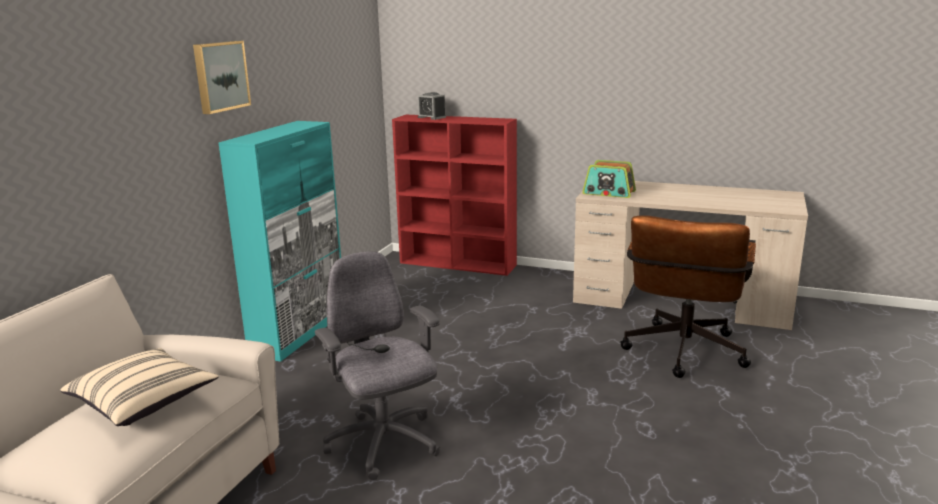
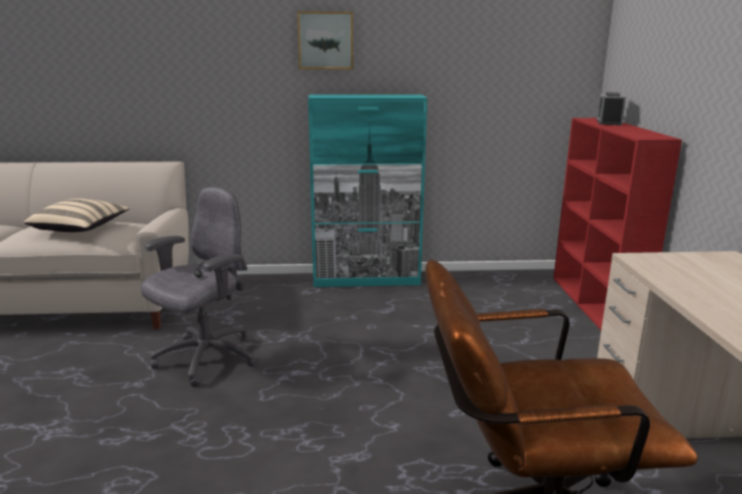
camera: 65 degrees right, 0 degrees up
(609, 193) = (673, 266): radio -> none

